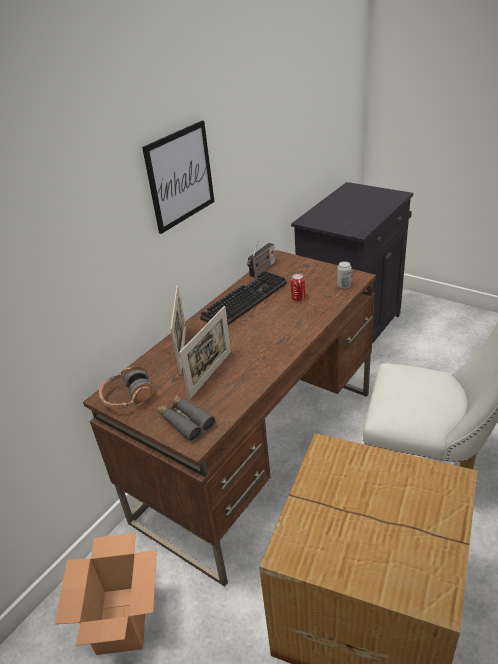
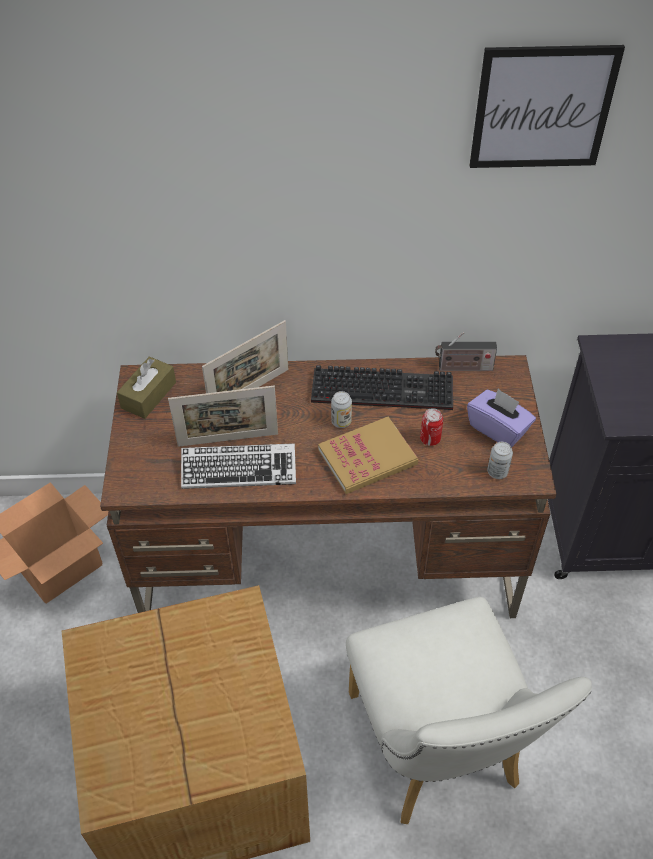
camera: 50 degrees right, 15 degrees up
(128, 397) = (148, 395): headphones -> brown tissue box
(180, 176) = (348, 204): picture -> picture (542, 108)
(185, 421) = (145, 463): grey binoculars -> none
(241, 378) = (239, 470): none -> keyboard
(250, 323) = (341, 421): none -> can
(287, 324) = (367, 457): none -> book
(315, 275) = (498, 429): none -> purple tissue box

